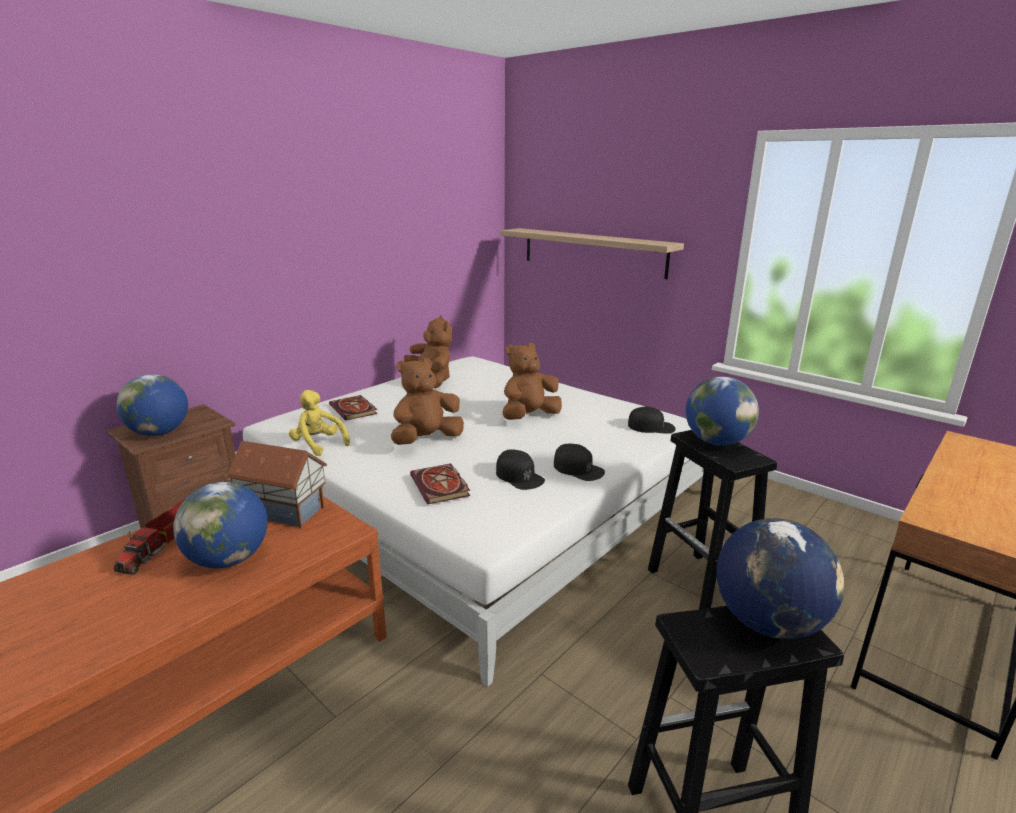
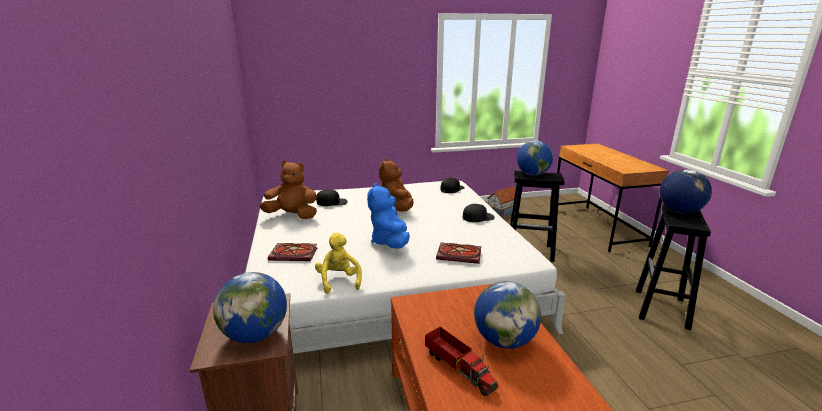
camera: 55 degrees left, 0 degrees up
(284, 510) = (451, 307): toy house -> toy house (502, 213)
(318, 445) = (339, 281): yellow plush toy -> yellow plush toy turned 90 degrees clockwise
(426, 440) = (390, 242): brown plush toy -> blue plush toy
(519, 476) = (471, 232): black cap -> black cap (332, 202)
(592, 252) = (335, 94): shelf -> none

